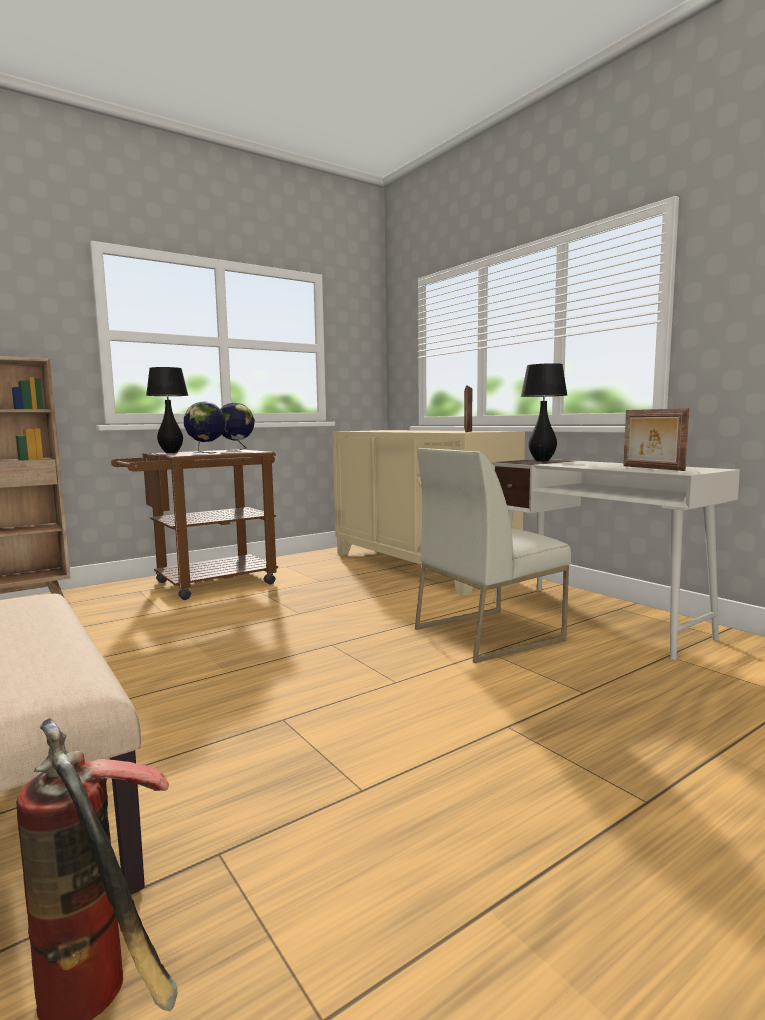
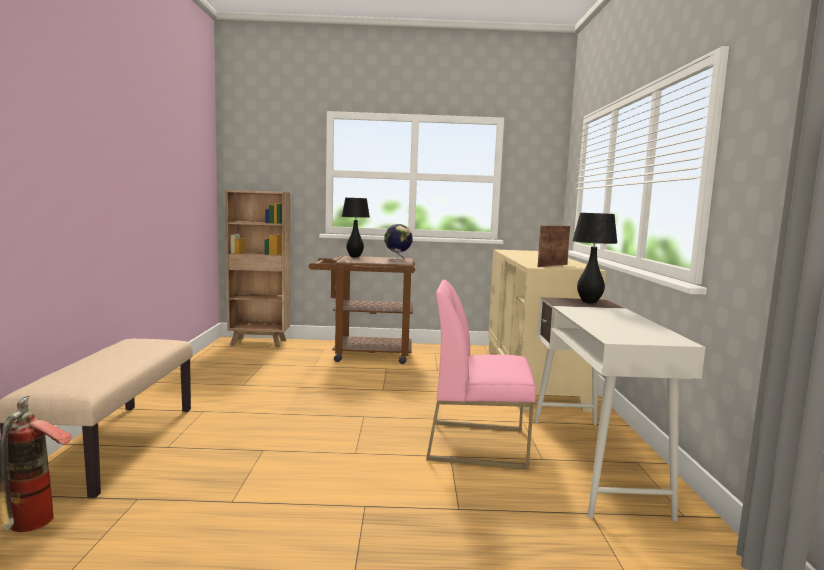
camera: 35 degrees right, 0 degrees up
(206, 453) = (368, 260): globe -> none
(488, 633) = (478, 443): white chair -> pink chair
(651, 468) = (623, 329): picture frame -> none

